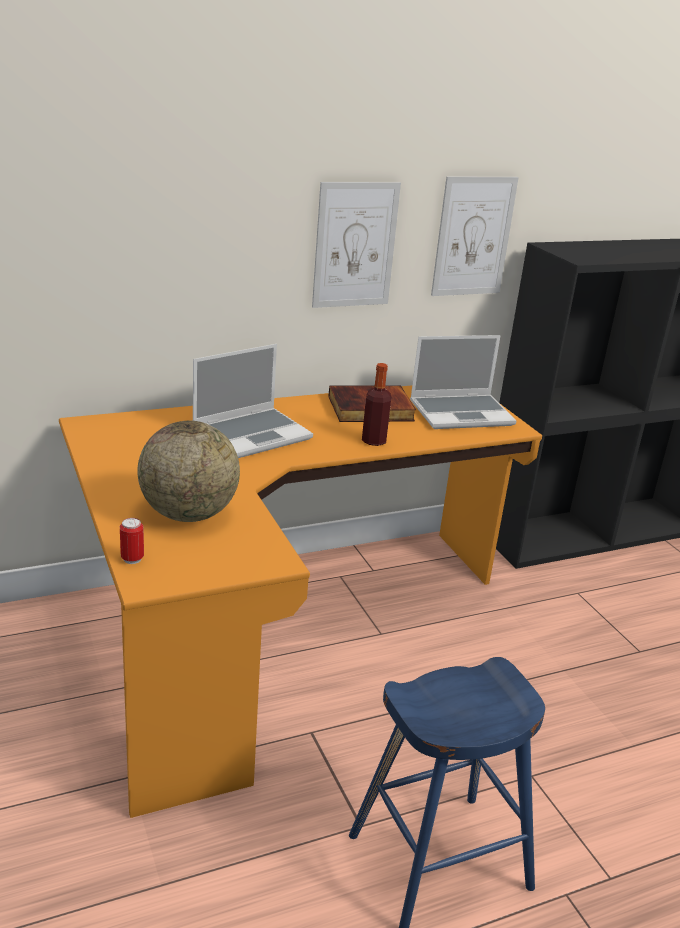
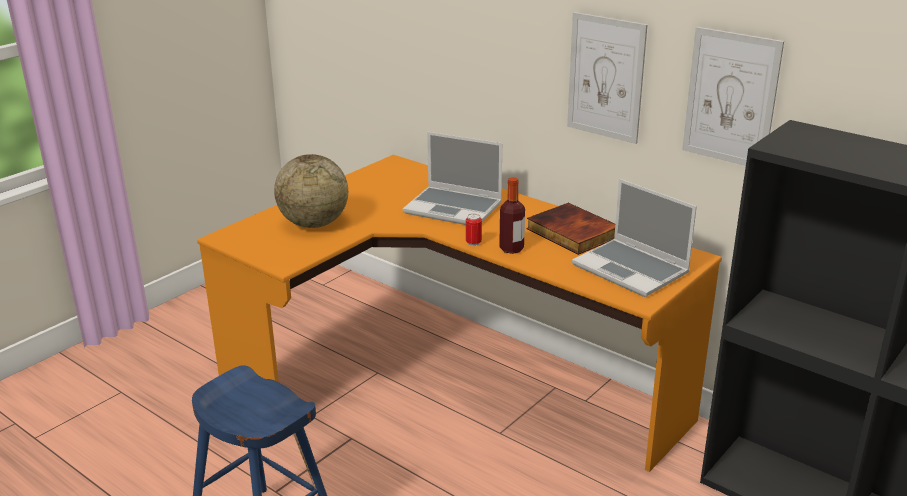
camera: 65 degrees right, 0 degrees up
(132, 559) = (244, 226): can -> can (473, 243)

